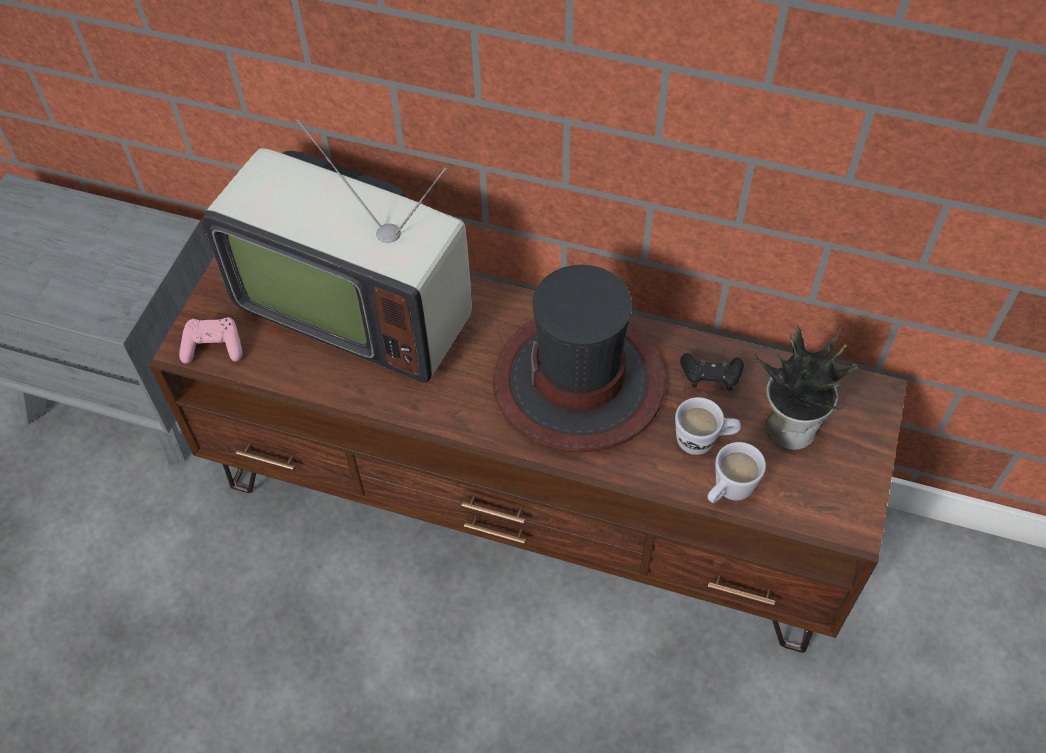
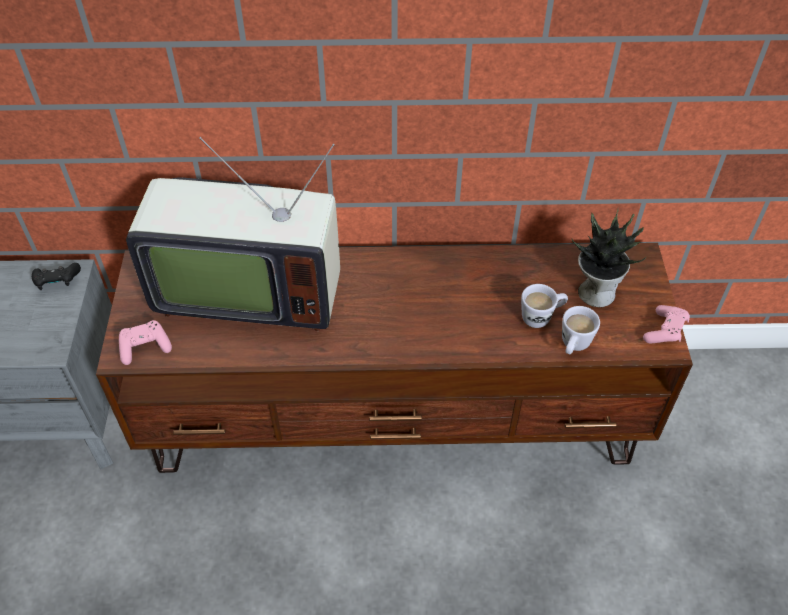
camera: 20 degrees left, 5 degrees down
(579, 382) = (437, 300): hat -> none
(710, 378) = (527, 274): black game controller -> black game controller (57, 282)
(860, 506) = (665, 331): none -> pink game controller

